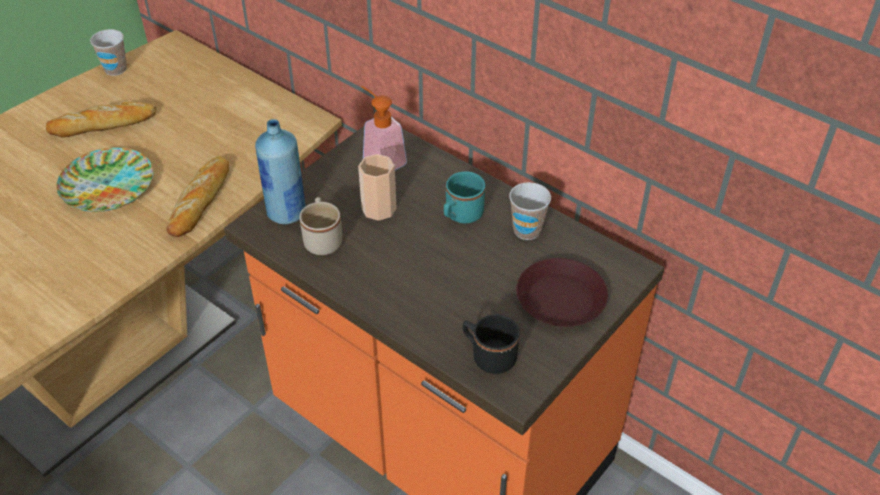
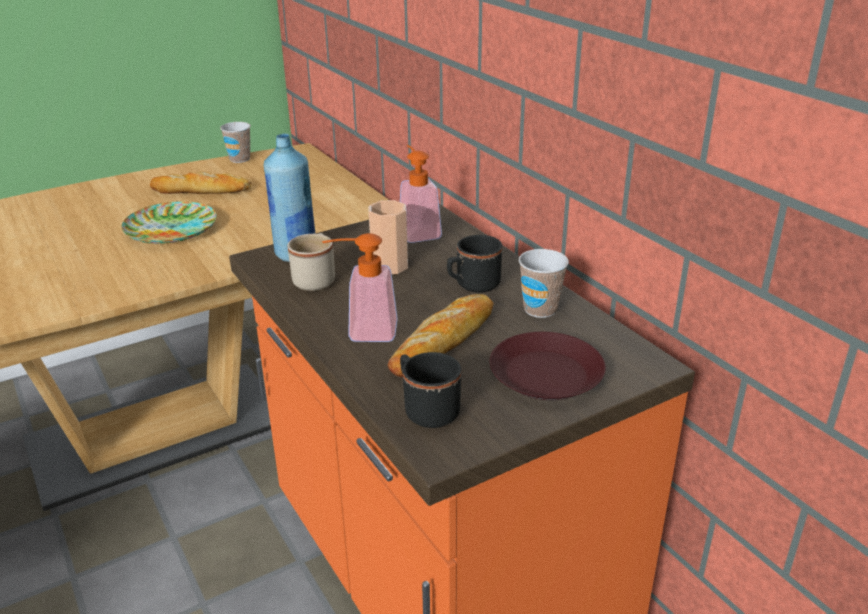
camera: 20 degrees right, 15 degrees down
(200, 200) = (242, 251): bread -> bread (444, 341)
(397, 289) = (363, 331): none -> soap dispenser
(460, 216) = (472, 285): turquoise mug -> black mug

